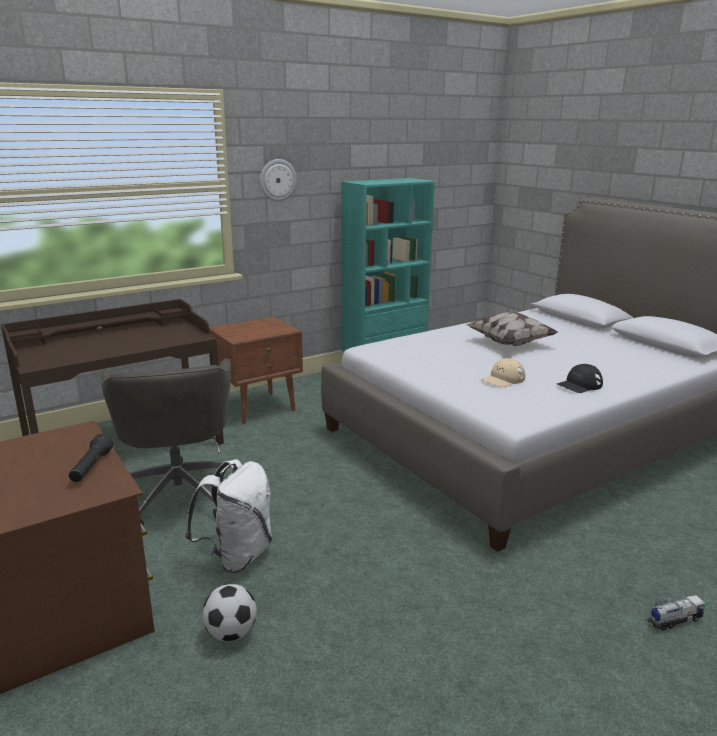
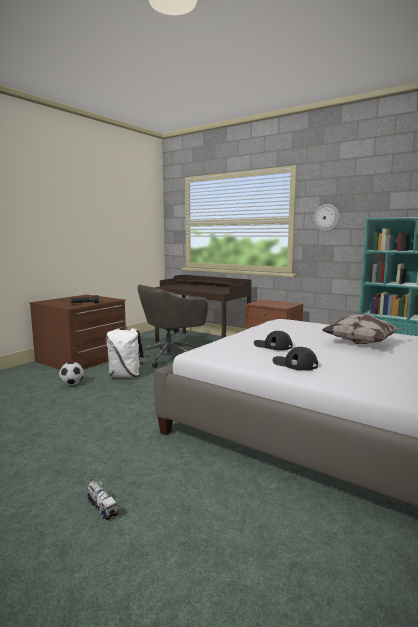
camera: 70 degrees right, 10 degrees down
(503, 379) = (272, 345): beige cap -> black cap

